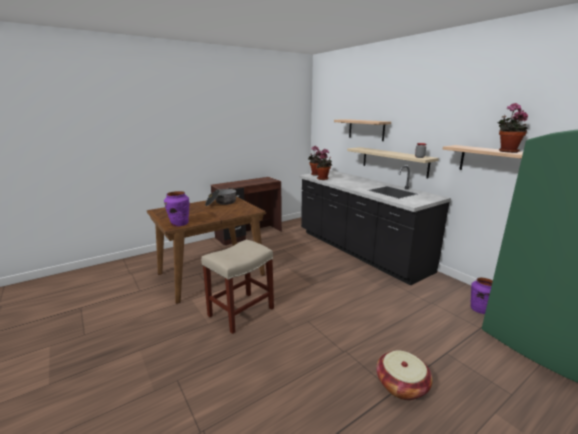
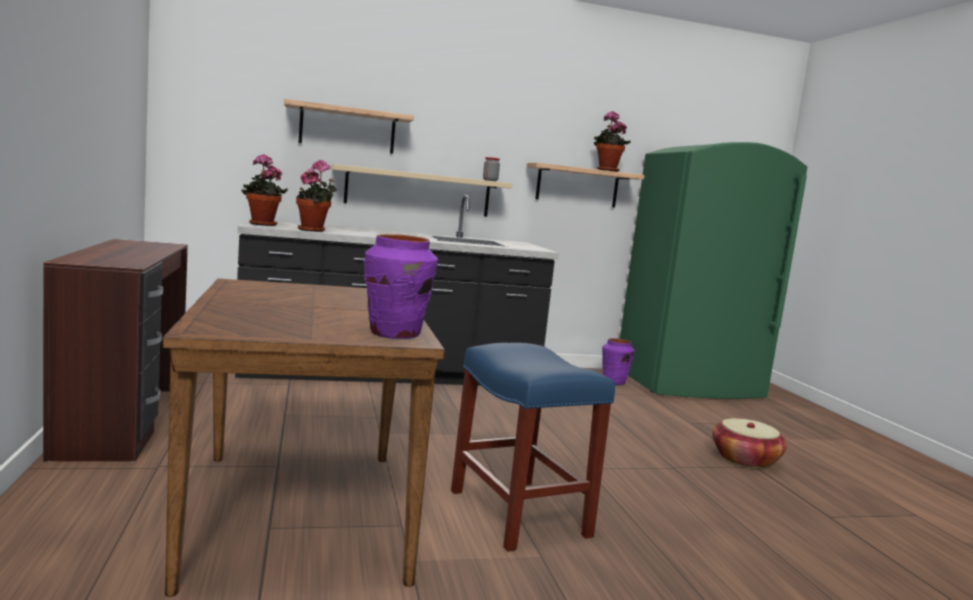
camera: 70 degrees left, 10 degrees down
(221, 203) = (269, 292): cooking pot -> none
(240, 312) = (520, 514): beige stool -> blue stool

